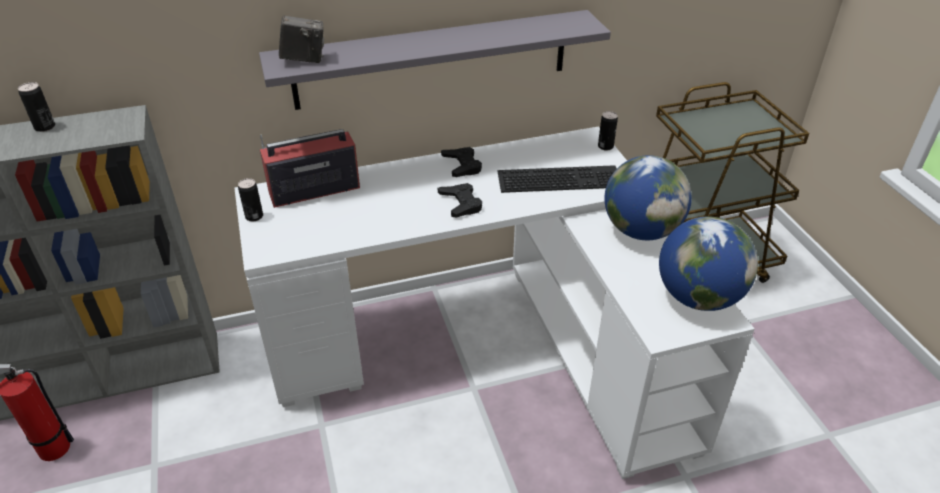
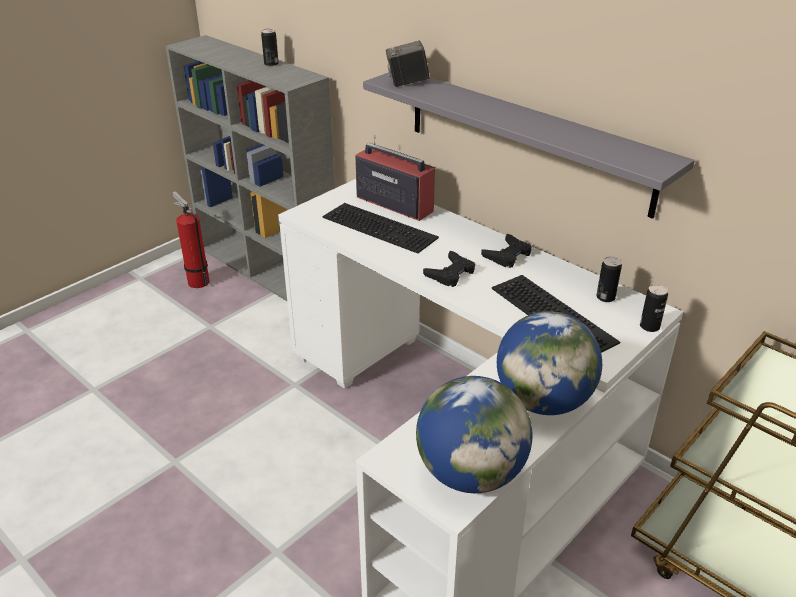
camera: 60 degrees right, 5 degrees down
(254, 216) = (338, 194): can -> can (605, 297)
(304, 59) = (407, 83): camera -> camera turned 120 degrees clockwise
(346, 212) = (381, 227): none -> keyboard

